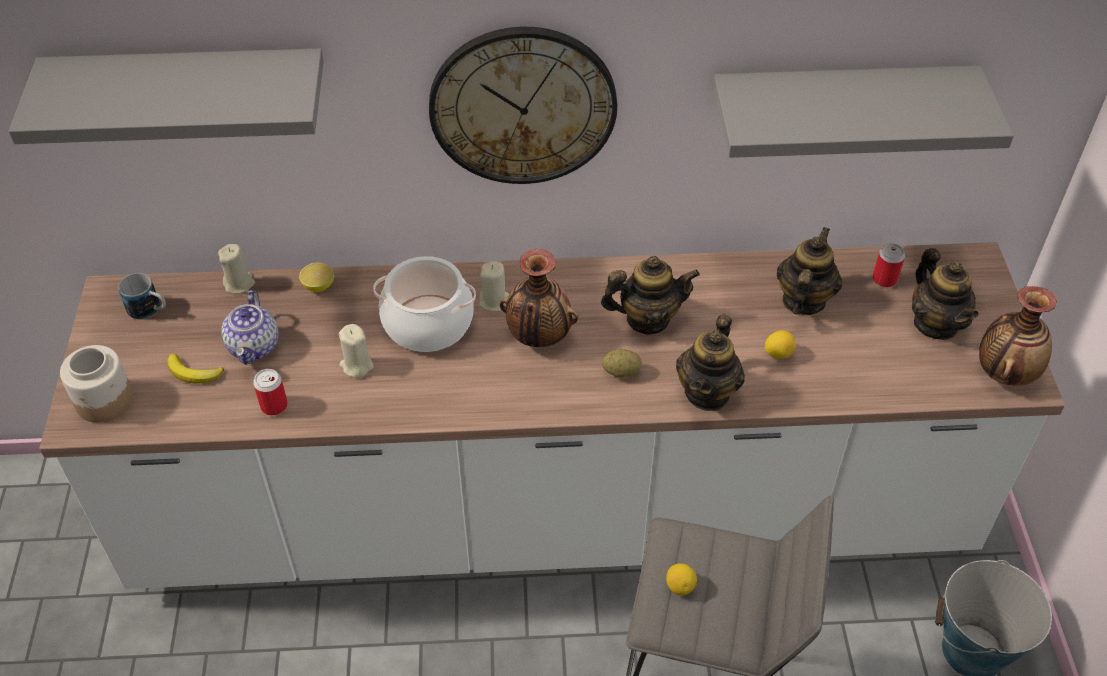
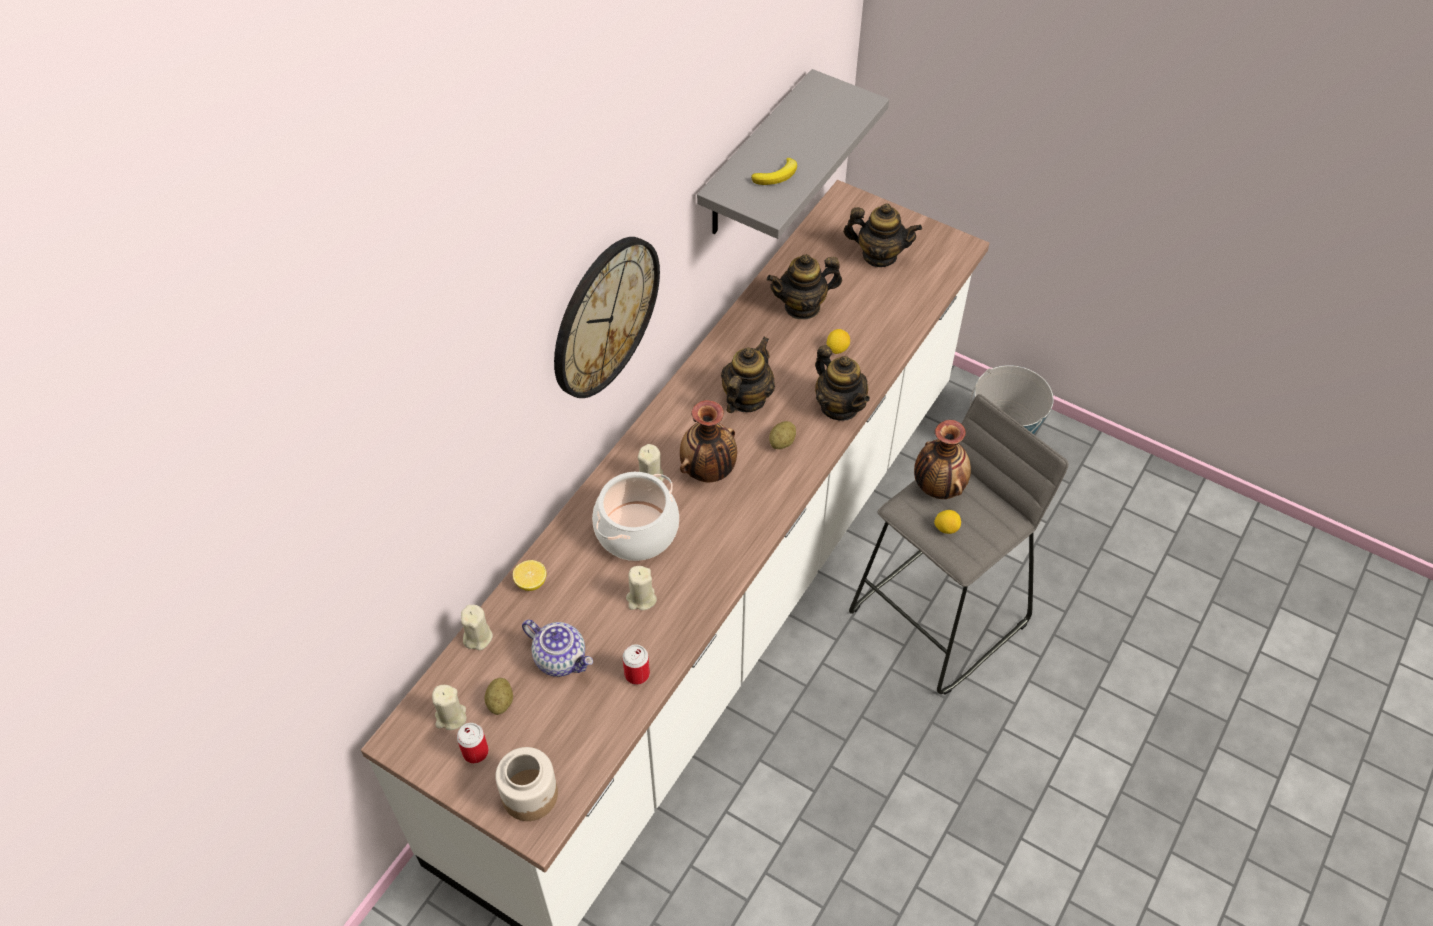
camera: 55 degrees left, 5 degrees up
(150, 310) = (450, 717): mug -> beige candle
(184, 332) = (500, 702): none -> potato
(189, 91) = (411, 506): grey shelf -> none
(193, 373) = (553, 715): banana -> banana (777, 175)
(803, 300) = (802, 306): teapot -> teapot turned 75 degrees counterclockwise
(884, 279) = (820, 254): can -> can (475, 752)
(1004, 372) = (944, 251): vase -> vase (938, 486)

